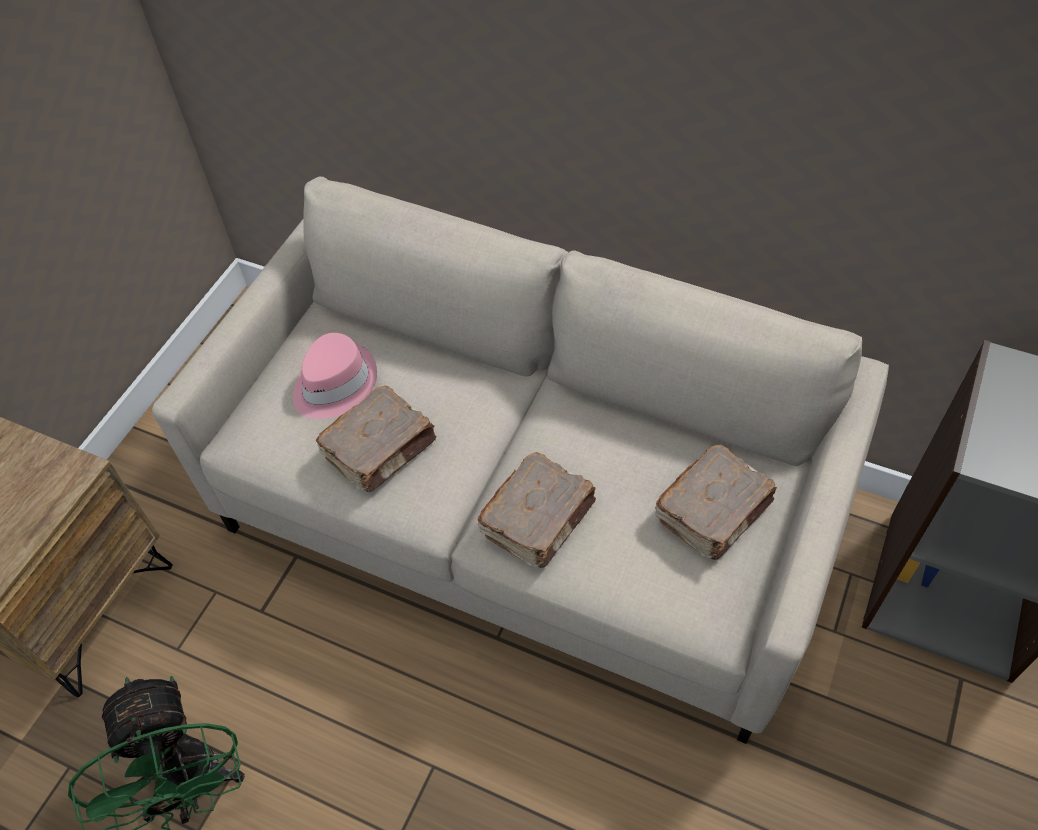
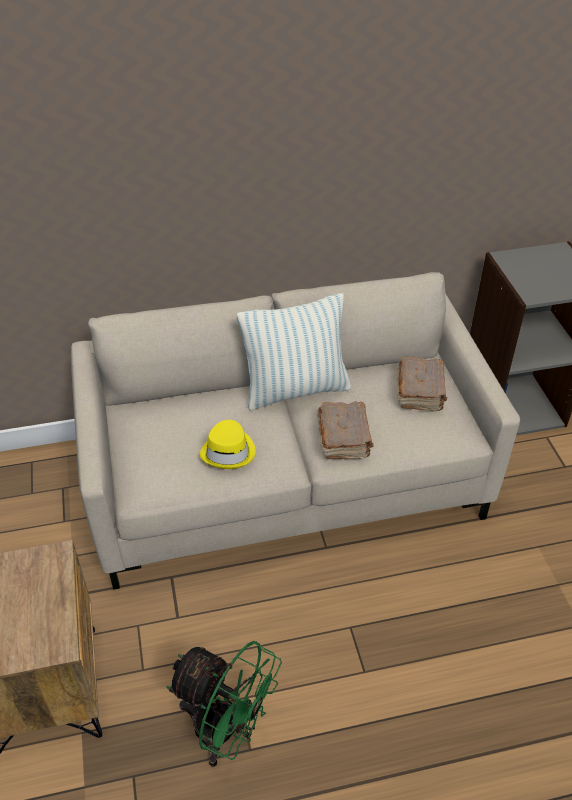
camera: 40 degrees left, 10 degrees down
(334, 384) = (168, 436): pink hat -> none
(381, 449) = (229, 451): brown book -> yellow hat
(545, 407) = (295, 390): none -> pillow

